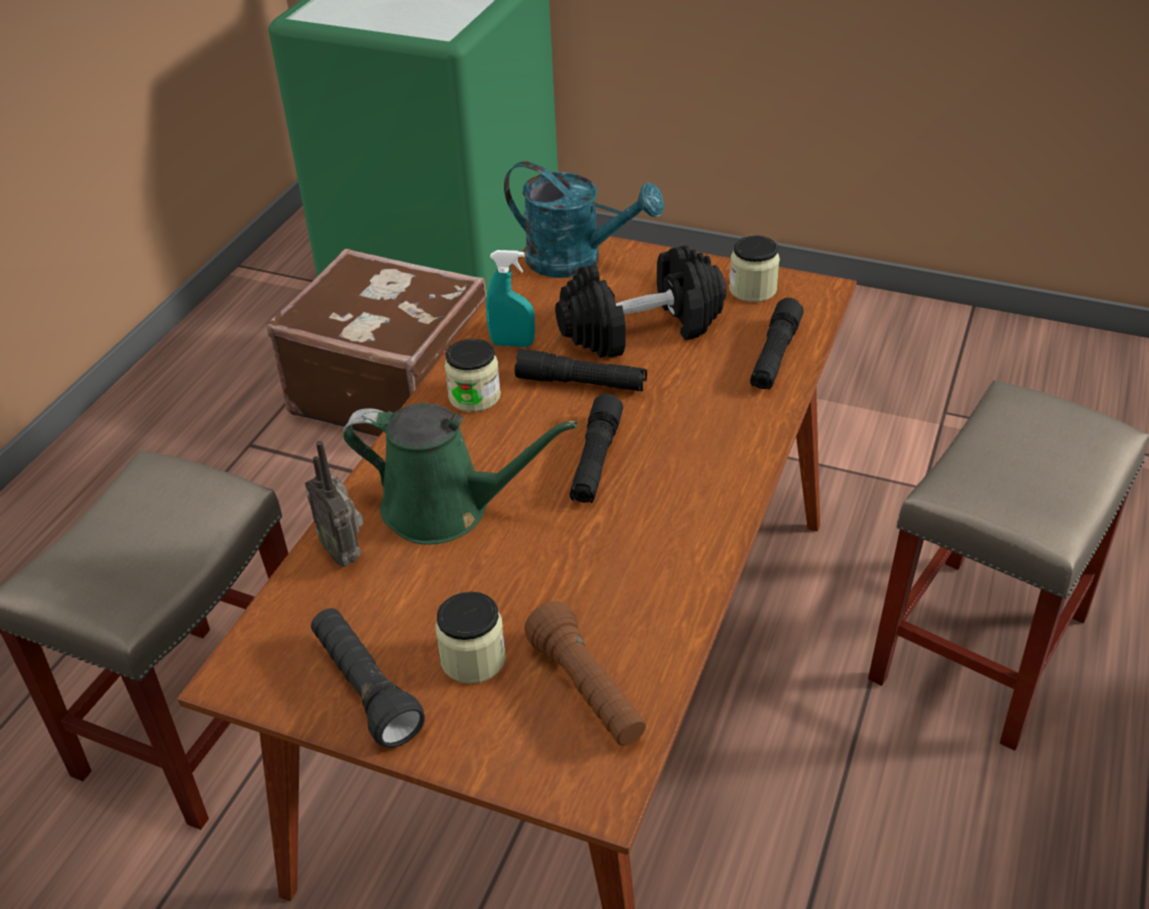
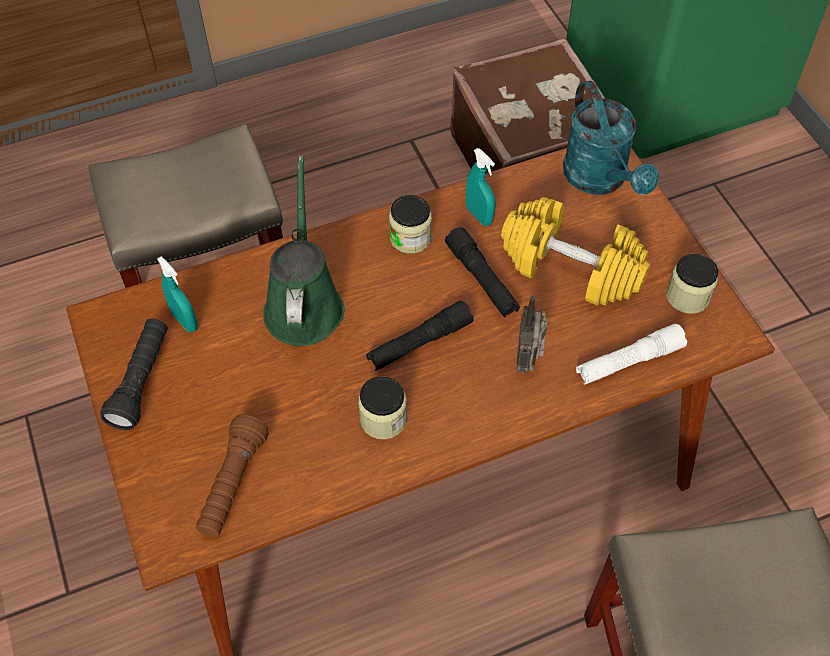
camera: 45 degrees right, 15 degrees up
(340, 608) = (185, 321): none -> turquoise spray bottle
(344, 553) = (224, 288): radio -> radio (528, 359)
(446, 508) = (304, 304): green watering can -> green watering can turned 150 degrees counterclockwise
(473, 659) = (205, 411): jar -> jar (383, 419)
(641, 329) = (570, 268): black dumbbell -> yellow dumbbell
(775, 356) = (629, 361): black flashlight -> white flashlight

